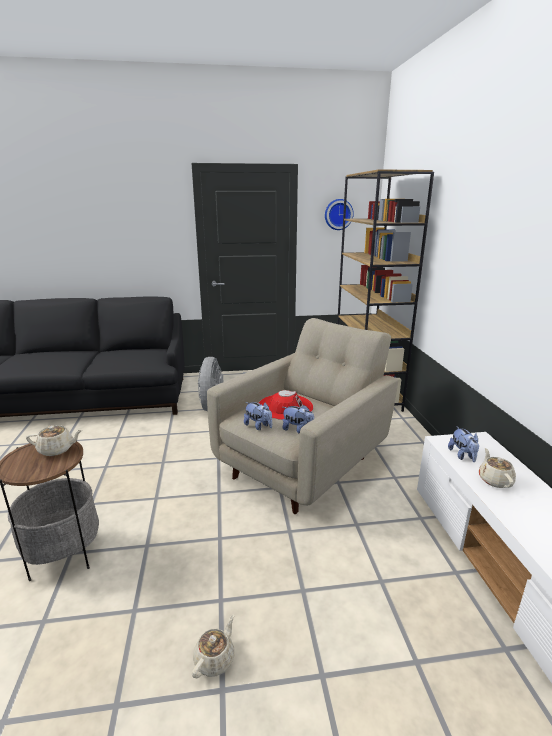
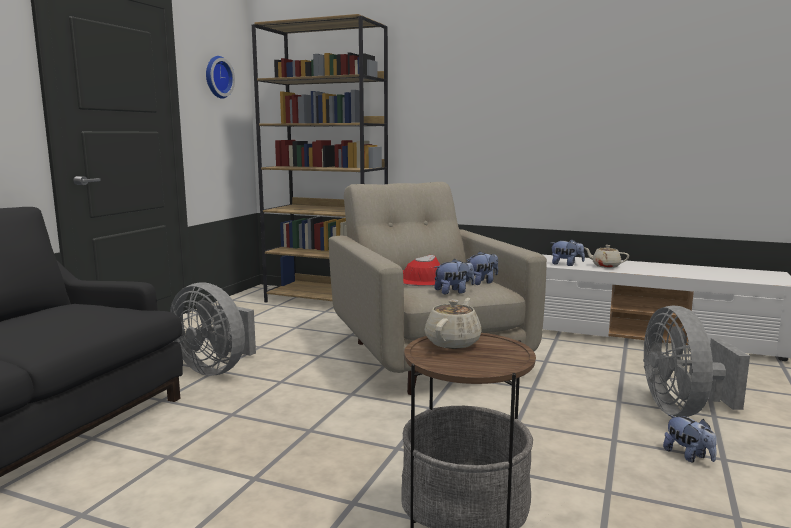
camera: 60 degrees left, 10 degrees down
(215, 659) = (688, 456): beige teapot -> plush toy
(319, 644) = (682, 409): none -> grey fan

